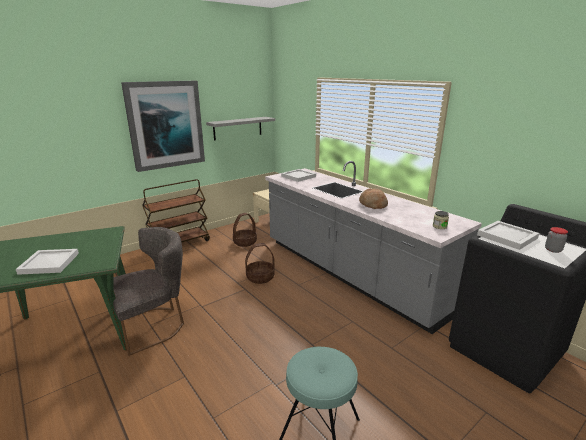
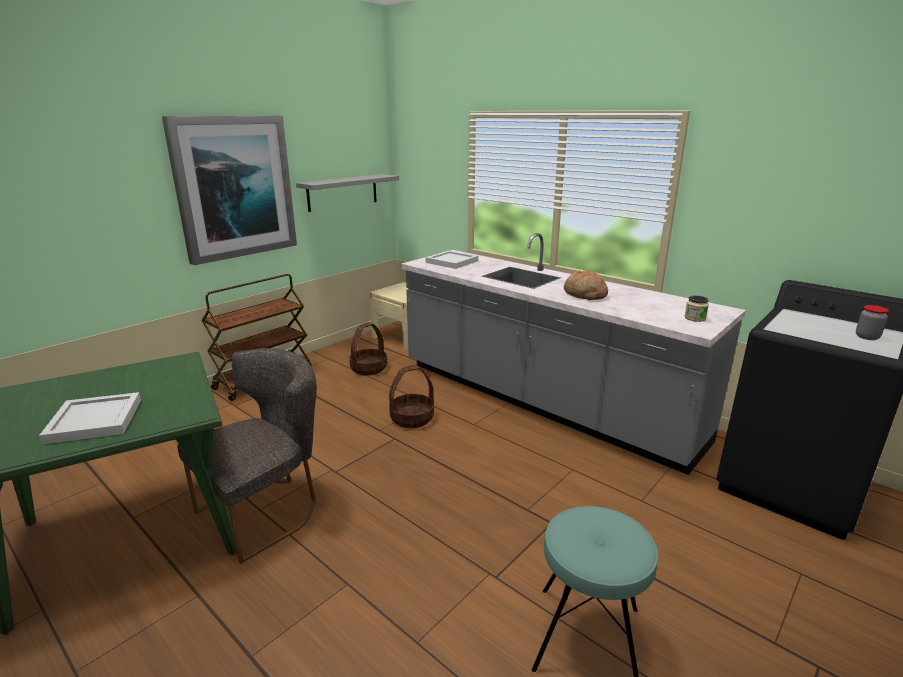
camera: 10 degrees left, 0 degrees up
(506, 236) = (797, 324): white tray -> none

